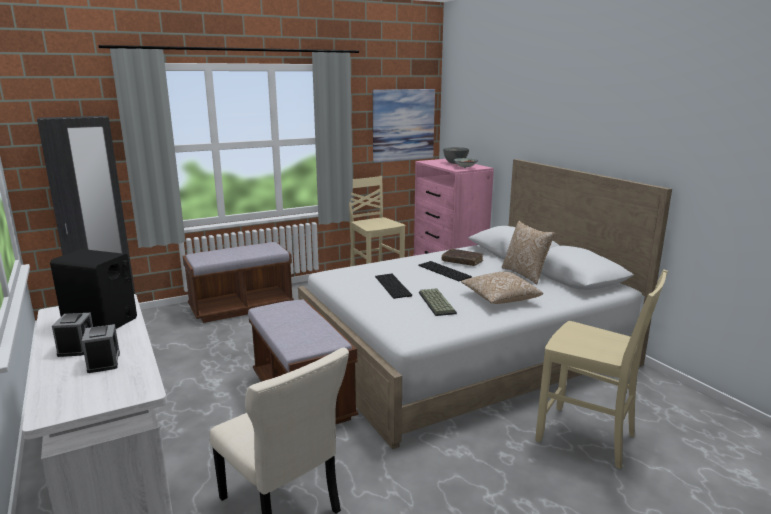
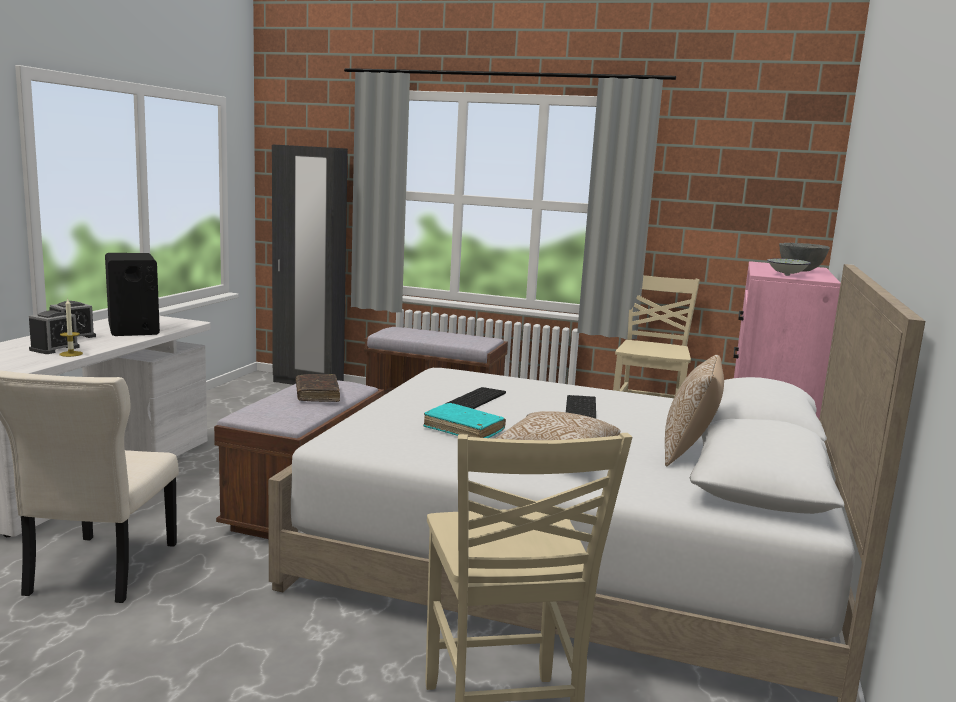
camera: 45 degrees right, 5 degrees down
(134, 359) = (71, 354): none -> candle
(403, 125) = (756, 202): picture -> none
(435, 303) = (463, 430): keyboard -> turquoise book
(462, 261) = (640, 412): brown book -> brown book (317, 395)

